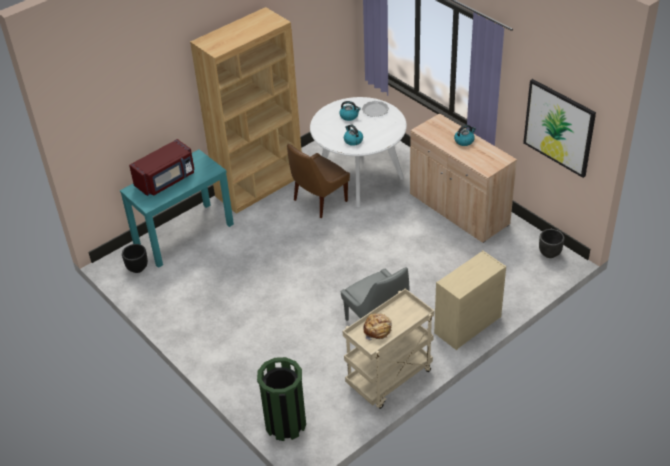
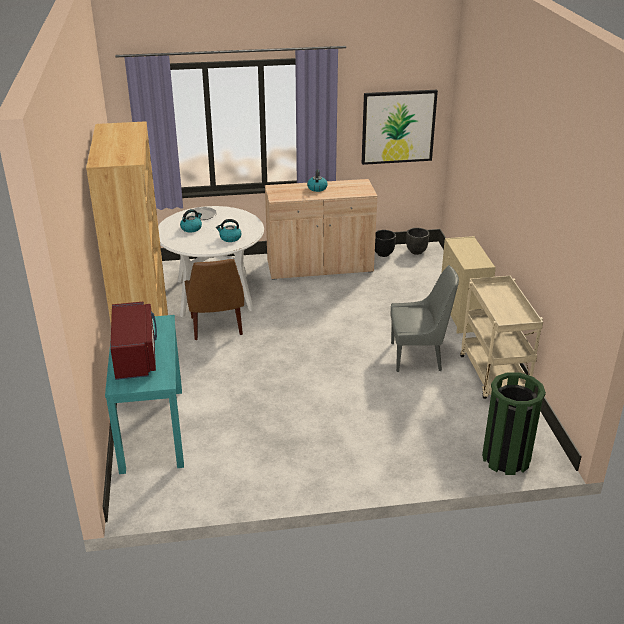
camera: 60 degrees left, 10 degrees down
(138, 268) = (165, 484): black planter -> black planter (383, 254)
(377, 330) = (506, 312): bread -> none

